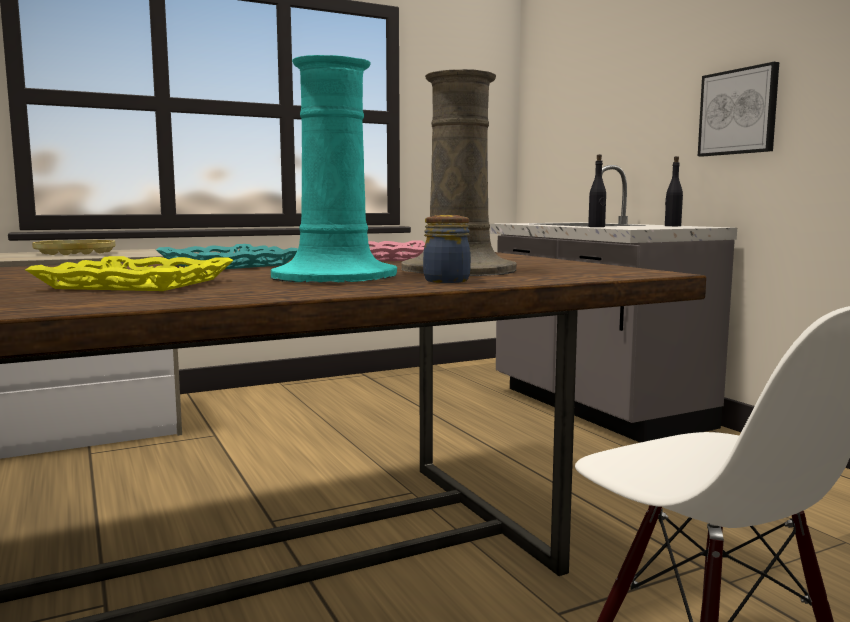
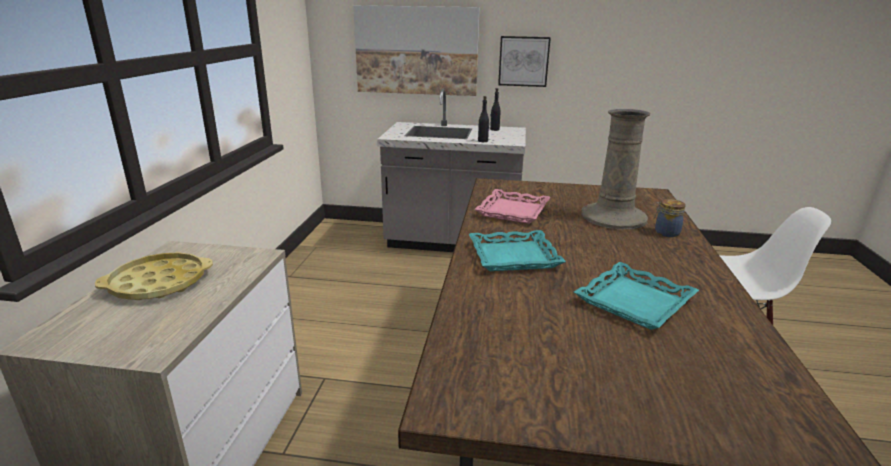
camera: 55 degrees left, 15 degrees up
(139, 283) = (633, 301): yellow tray -> turquoise tray
(334, 277) = (628, 249): turquoise vase -> none
(608, 119) = (416, 50): none -> picture

